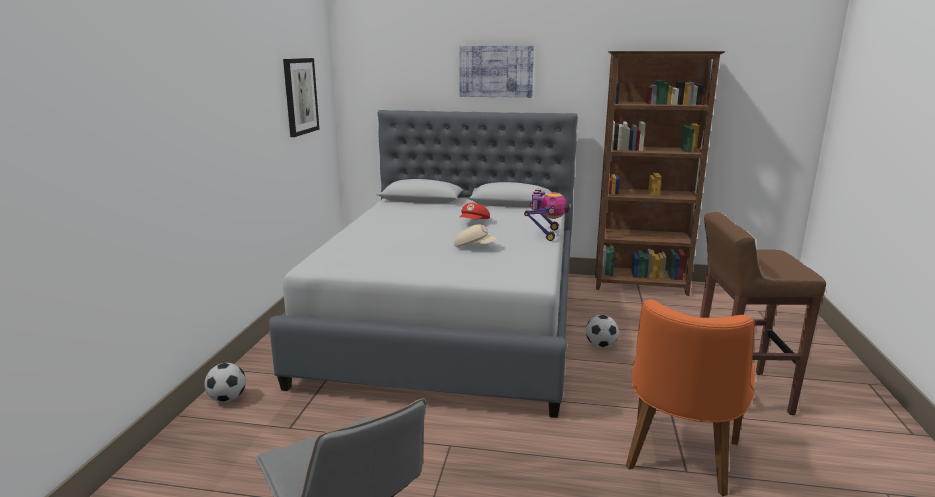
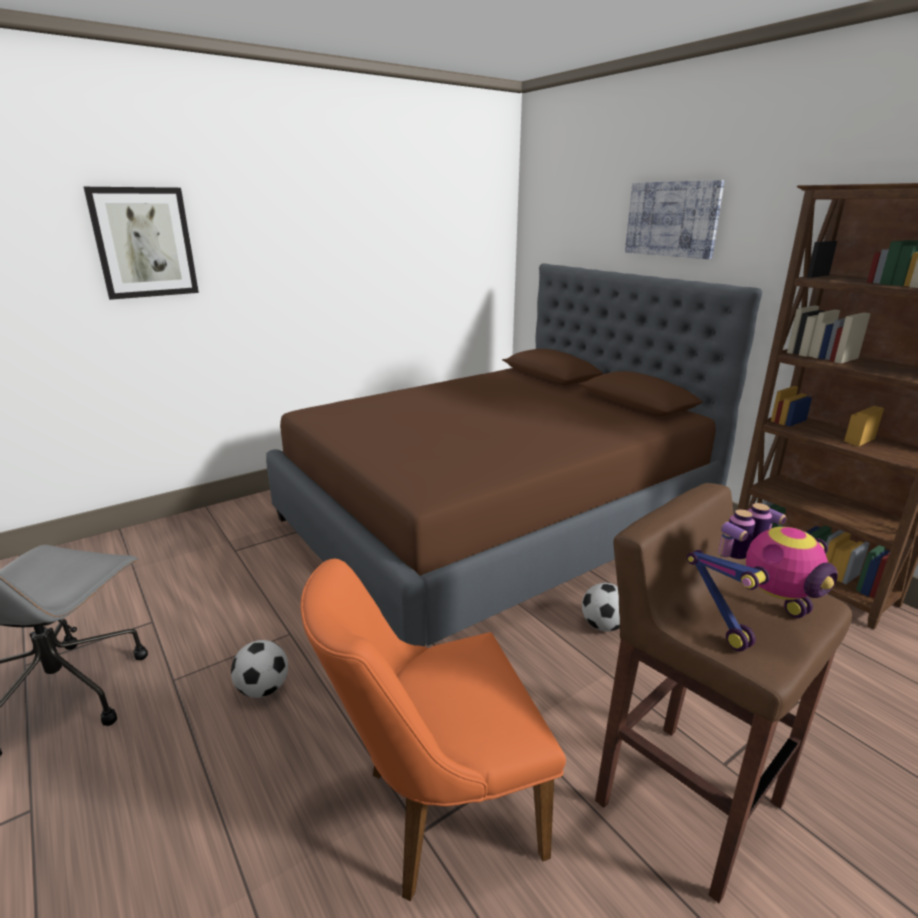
camera: 45 degrees right, 5 degrees up
(228, 399) = (244, 508): football -> football (263, 689)
(300, 96) = (440, 241): picture -> picture (144, 243)
(452, 322) = (494, 522): grey bed -> brown bed
(474, 222) = (537, 413): red cap -> none
(474, 247) = (467, 438): beige cap -> none
(546, 234) = (579, 449): toy robot -> toy robot (754, 620)

